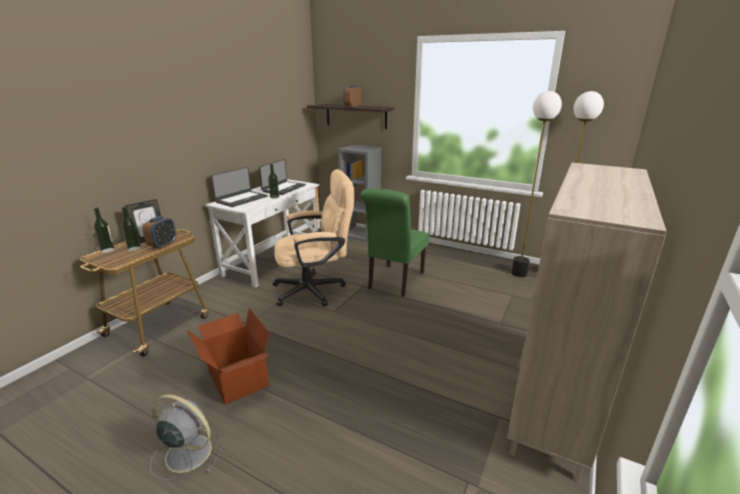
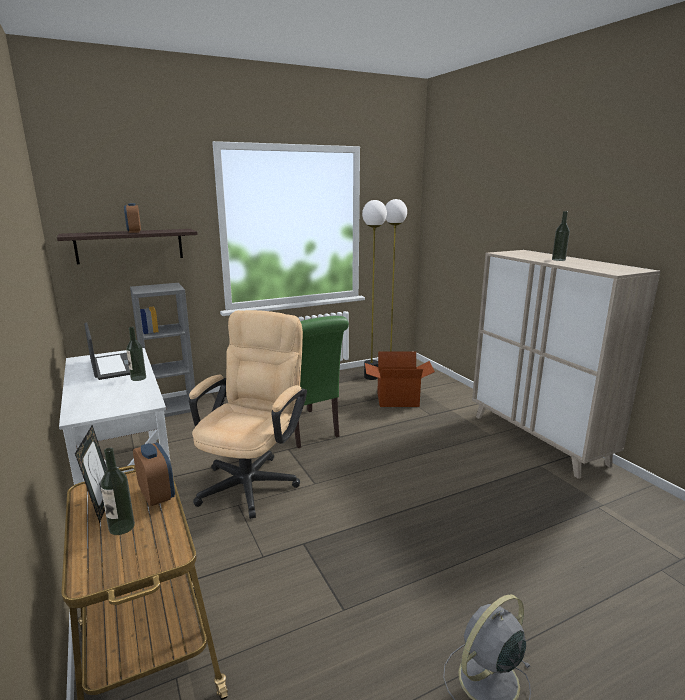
camera: 55 degrees left, 5 degrees down
(108, 250) = (83, 557): bottle -> bottle (558, 259)
(237, 380) = (379, 599): cardboard box -> cardboard box (397, 400)
(241, 199) = (97, 398): laptop -> none

